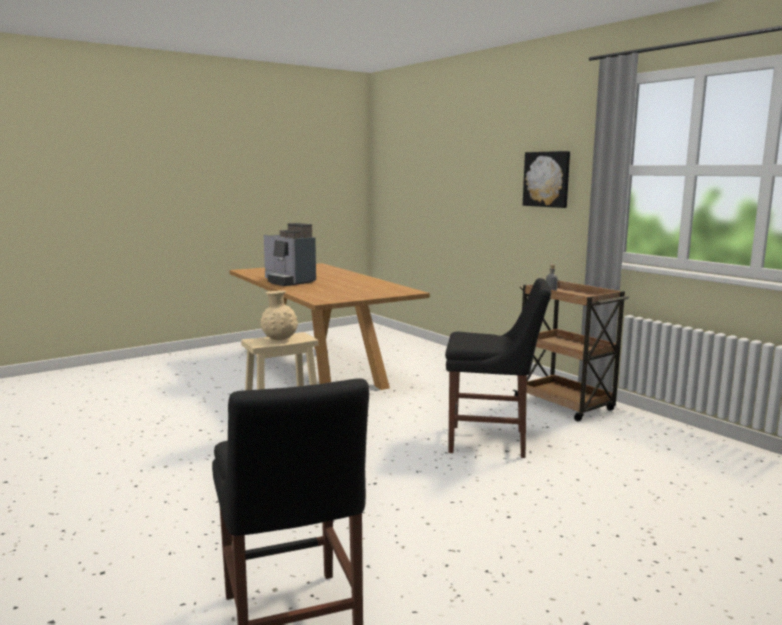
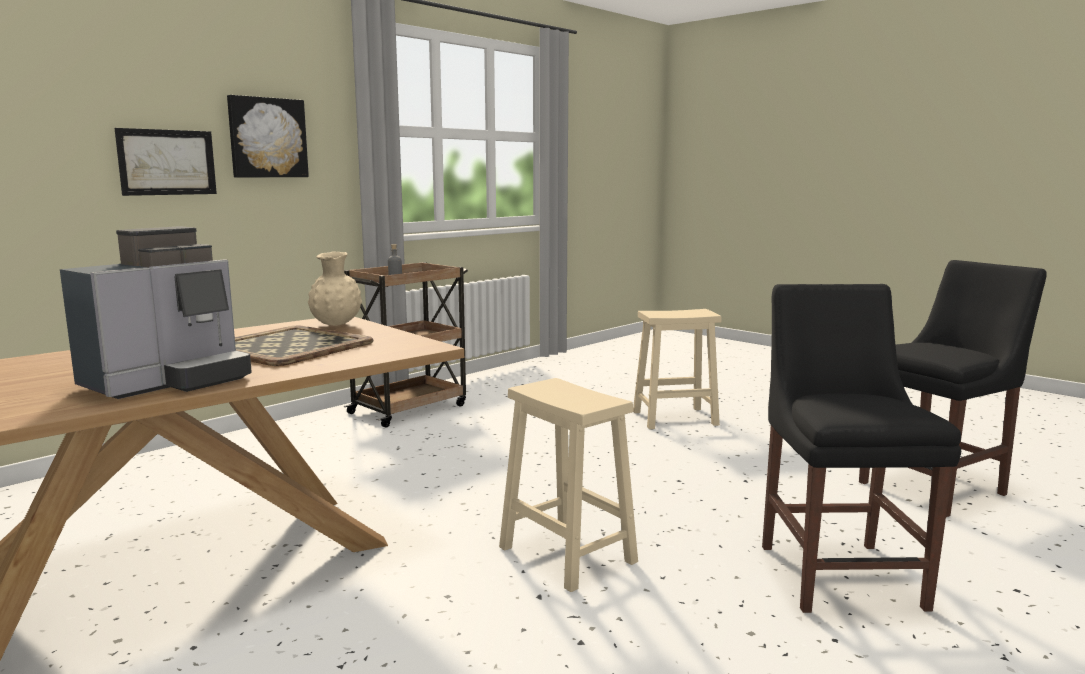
camera: 100 degrees left, 0 degrees up
(279, 340) = (571, 394): beige vase -> beige vase (336, 325)
(342, 288) = (288, 346): none -> tray
(492, 442) = (535, 436): black chair -> black chair (837, 571)
(497, 195) = (167, 162): none -> picture
(554, 513) = (676, 418): none -> beige stool

